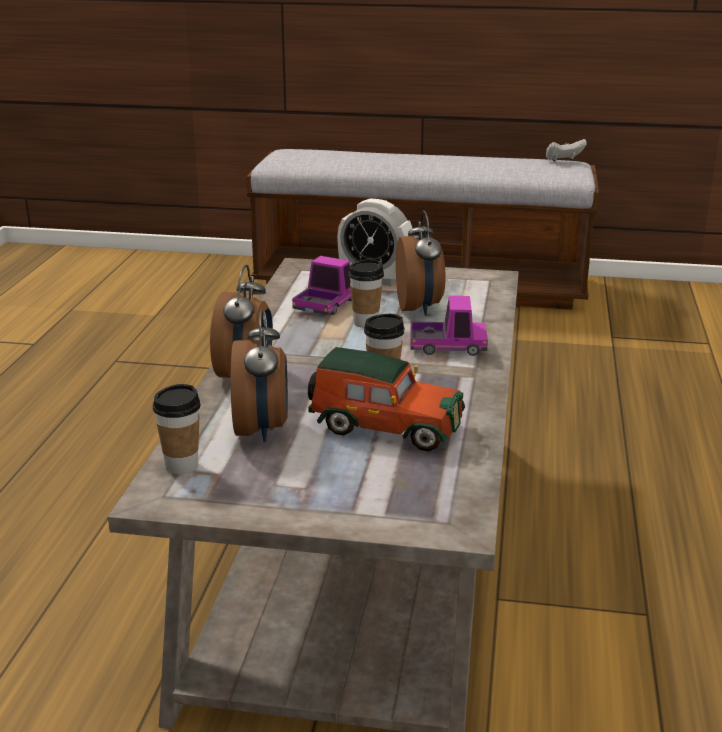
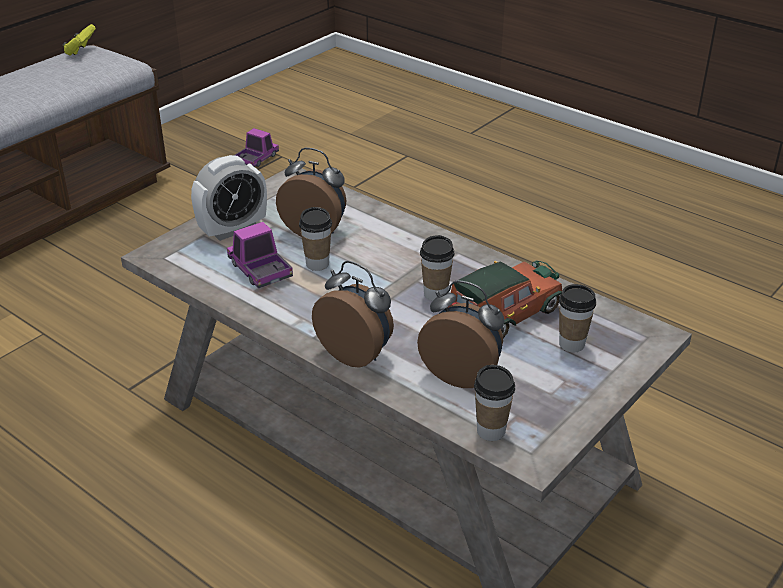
camera: 60 degrees left, 10 degrees up
(377, 476) = (571, 344): none -> cup
(447, 347) = (399, 245): toy truck -> toy truck (256, 159)
(563, 160) = (80, 51): white game controller -> yellow game controller

